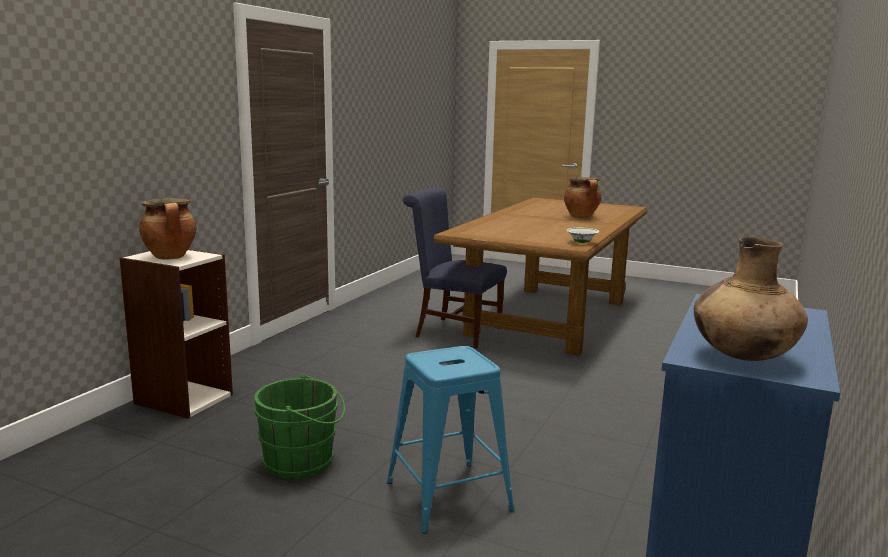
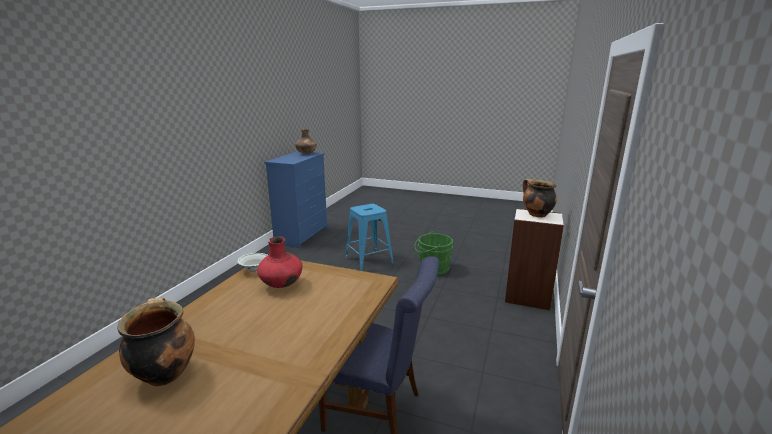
camera: 175 degrees right, 5 degrees up
(544, 235) = (281, 284): none -> red vase

